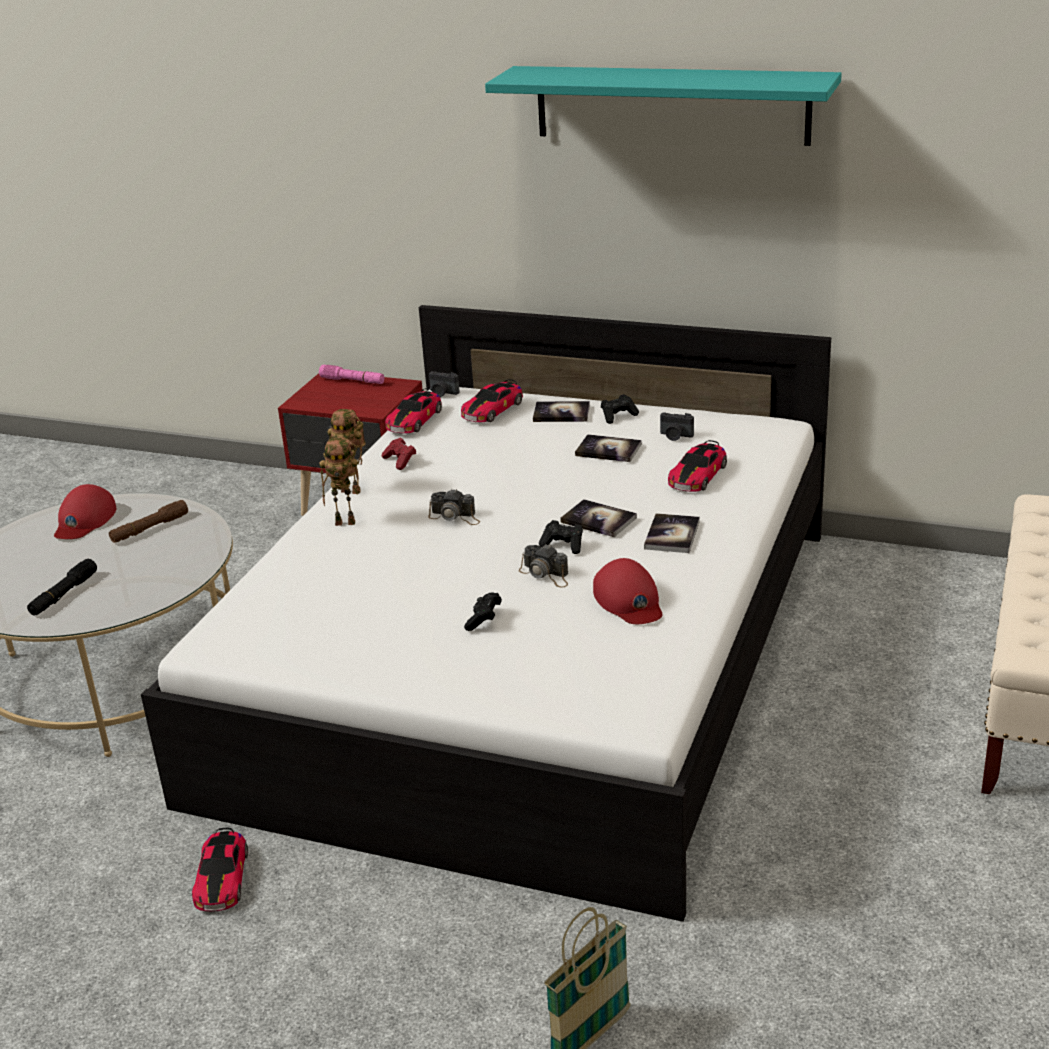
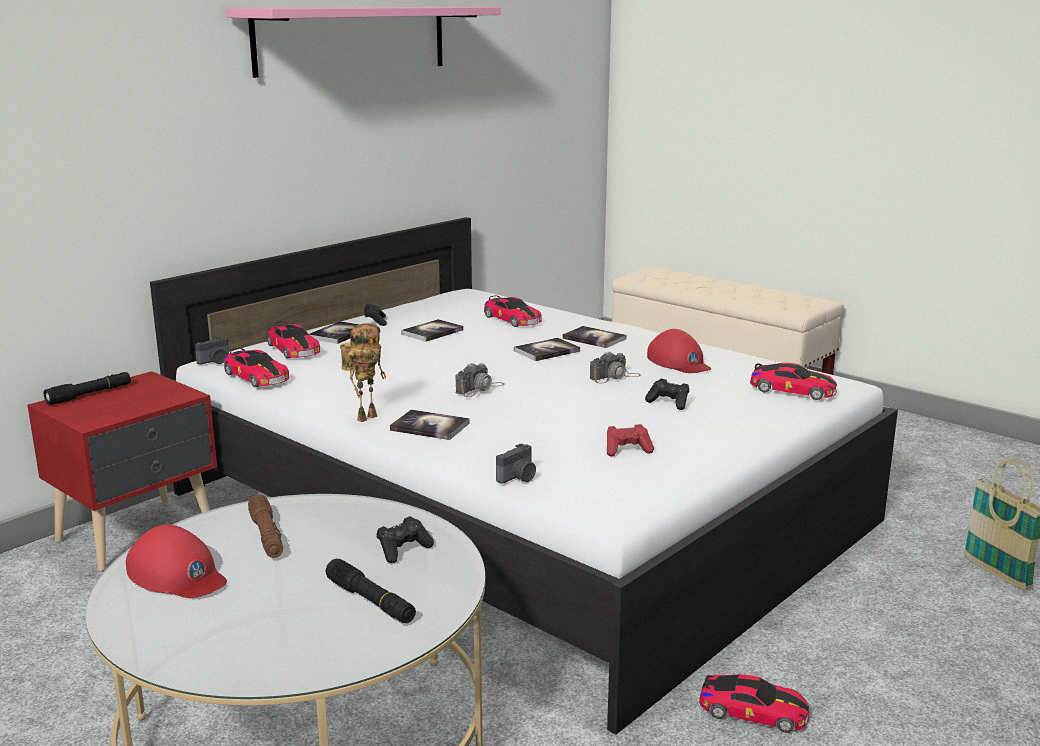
camera: 70 degrees left, 10 degrees down
(347, 522) = (429, 427): toy robot -> book
(352, 381) = (89, 395): pink flashlight -> black flashlight
(400, 461) = (335, 393): red game controller -> red game controller (627, 450)
(563, 545) = (573, 366): black game controller -> black game controller (403, 550)
(580, 687) = (792, 390): none -> toy car
(629, 600) = (679, 362): red cap -> red cap turned 60 degrees clockwise
(671, 105) = (352, 39): turquoise shelf -> pink shelf
(675, 436) = (438, 314): camera -> camera (518, 478)

